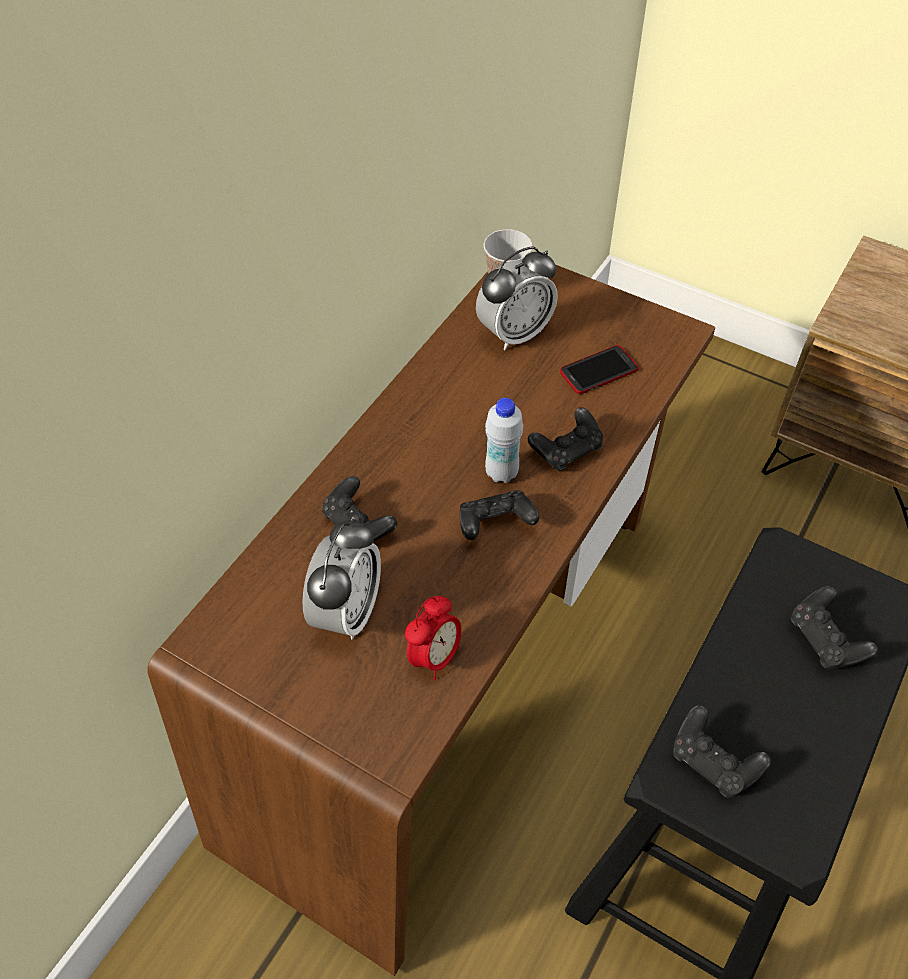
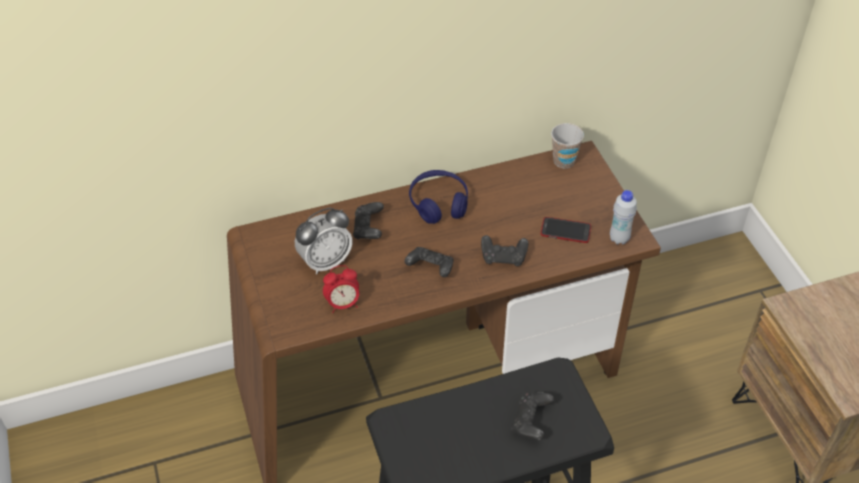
camera: 40 degrees right, 5 degrees down
(414, 431) = (439, 203): none -> blue headphones
(501, 473) = (459, 248): white bottle -> white bottle (619, 238)
(514, 333) = (542, 186): alarm clock -> none
(713, 762) = (415, 429): black game controller -> none

